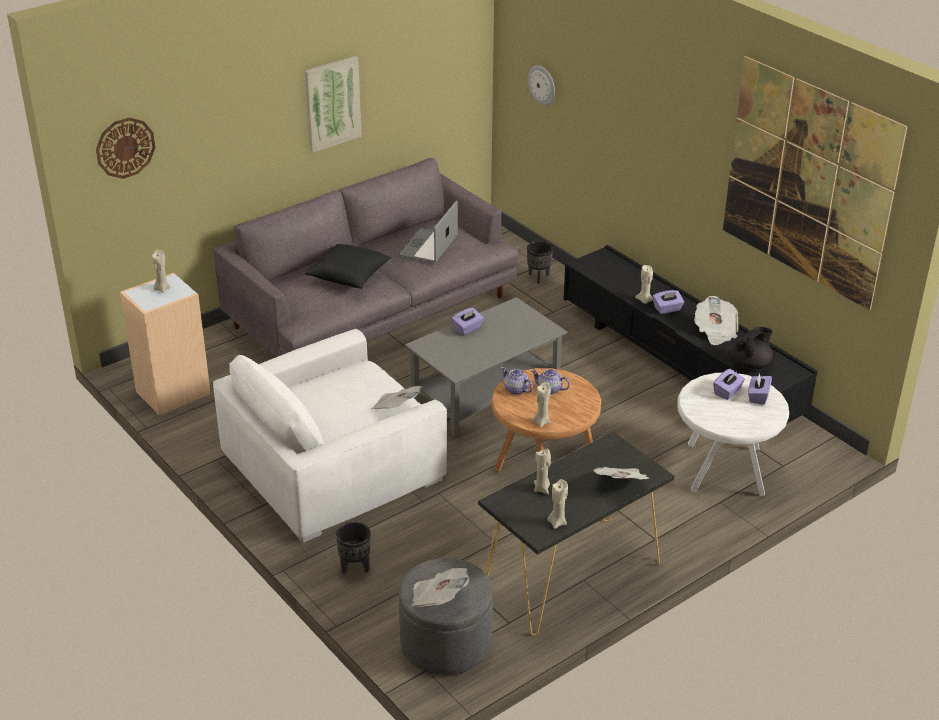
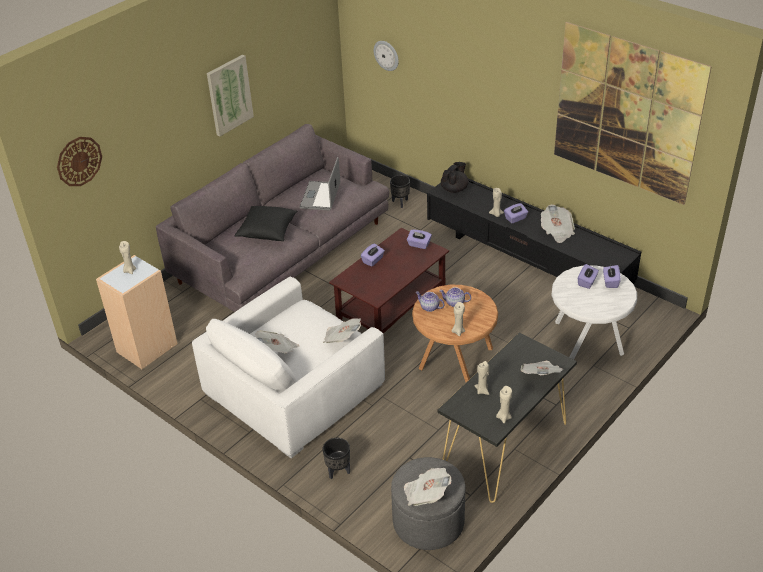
camera: 10 degrees left, 5 degrees up
(315, 408) = (278, 350): none -> newspaper
(486, 392) = (392, 305): grey coffee table -> brown coffee table
(531, 319) = (419, 245): none -> purple tissue box
(751, 364) = (592, 254): black teapot -> black teapot (454, 189)

